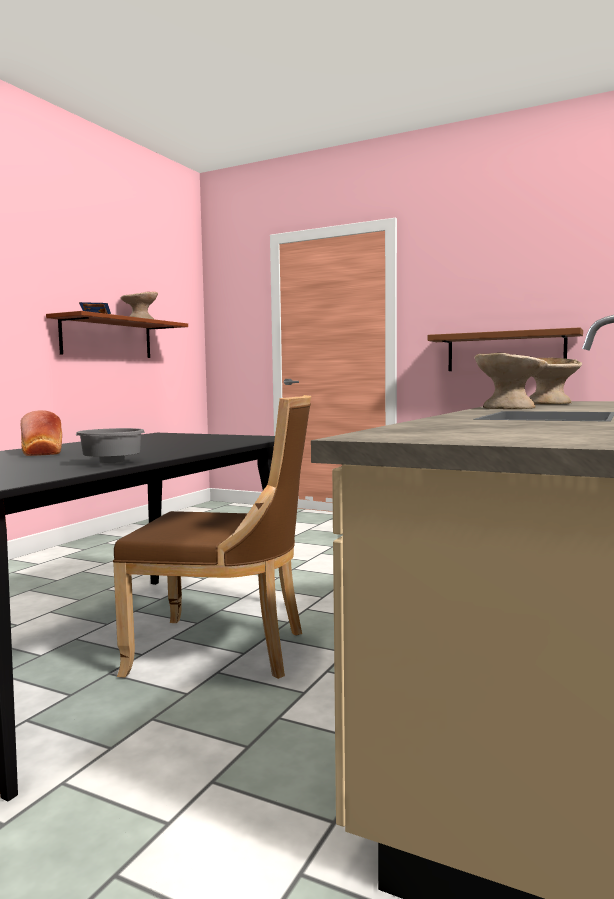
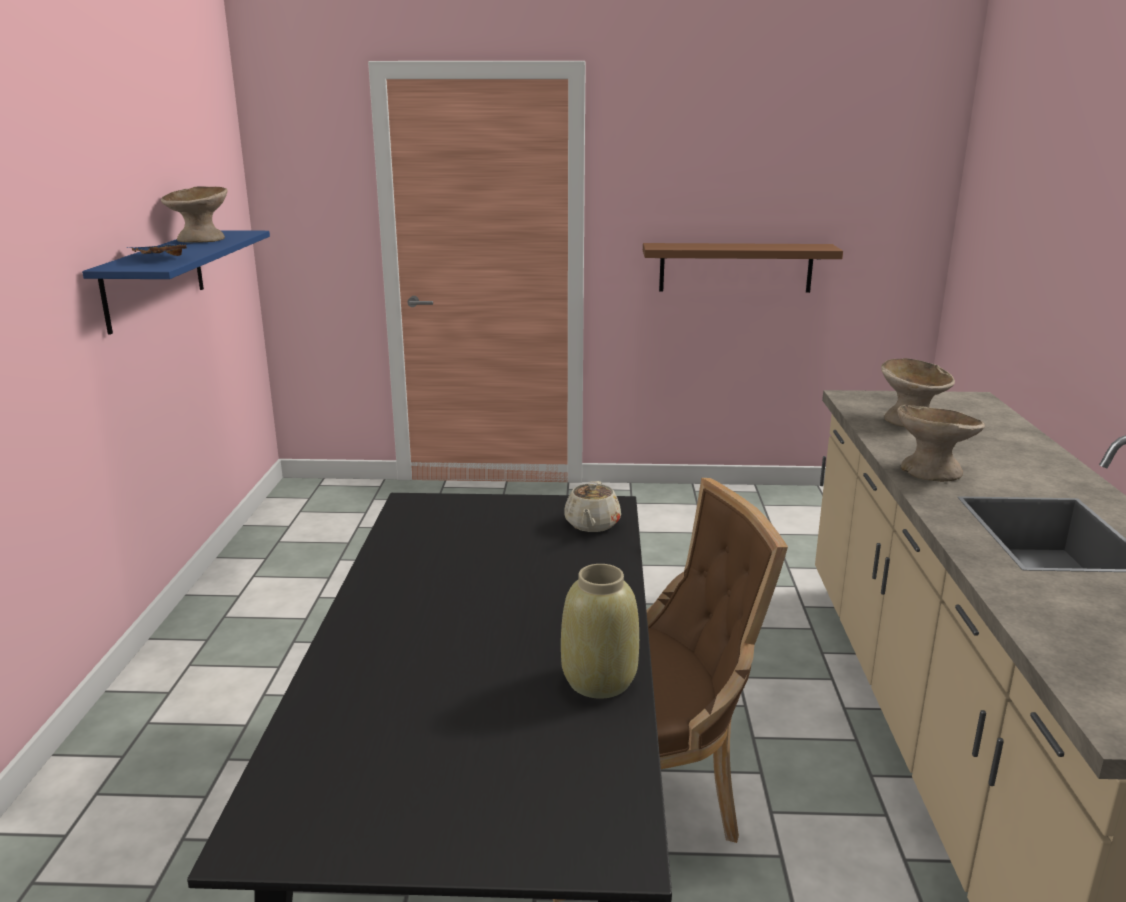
camera: 25 degrees left, 15 degrees up
(42, 452) = (403, 641): bread -> none
(107, 338) = (155, 279): brown shelf -> blue shelf
(110, 462) = (598, 680): grey bowl -> beige vase
(245, 439) = (592, 524): none -> beige teapot

